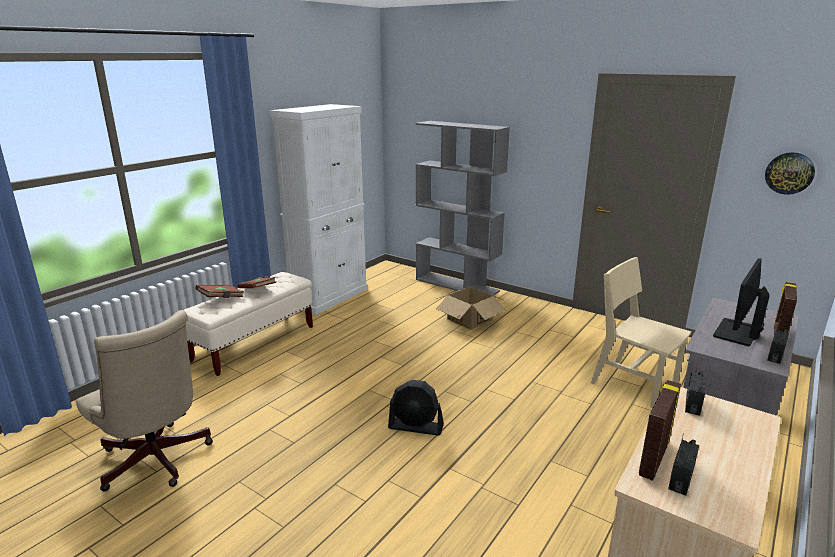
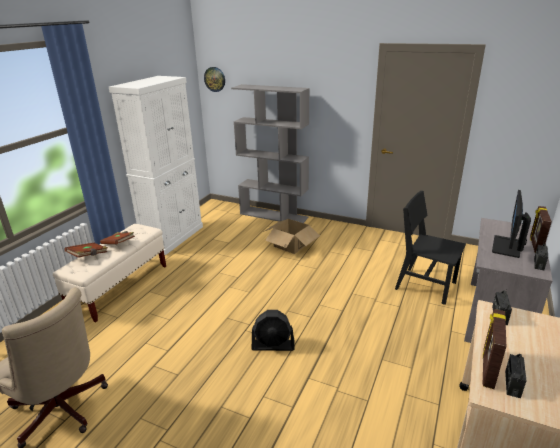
camera: 10 degrees left, 5 degrees up
(633, 384) = (425, 285): beige chair -> black chair
(789, 173) = (525, 118): wall clock -> wall clock (215, 79)

